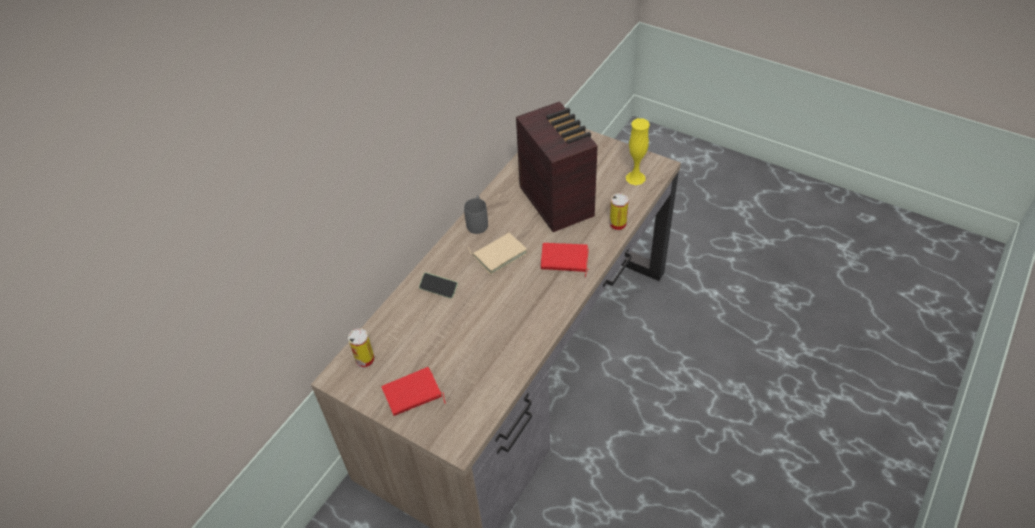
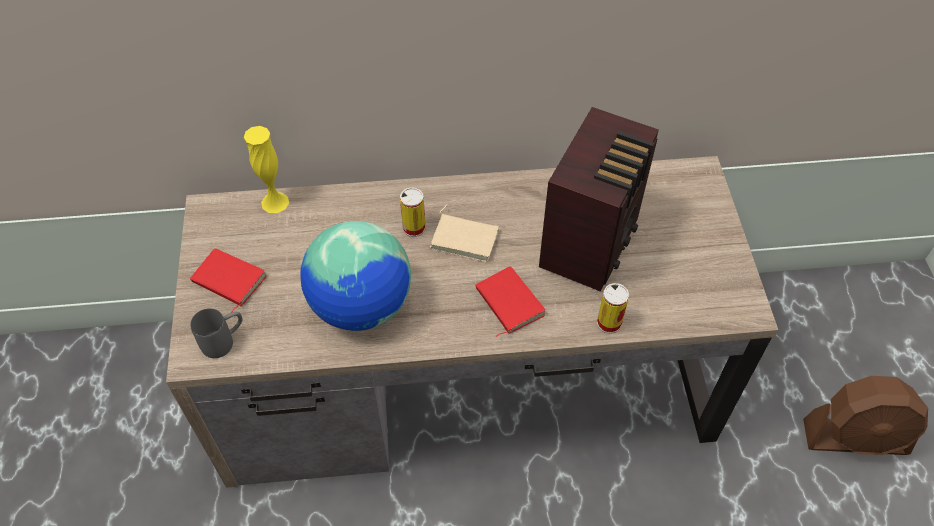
camera: 50 degrees right, 5 degrees up
(365, 360) = (242, 217): can -> can (414, 228)
(438, 288) = (375, 217): phone -> none
(478, 222) = (493, 192): grey mug -> grey mug (224, 341)
(501, 332) = (361, 306): none -> globe
(635, 178) = (702, 297): yellow vase -> yellow vase (275, 202)
(708, 215) = (855, 437): none -> brown fan

